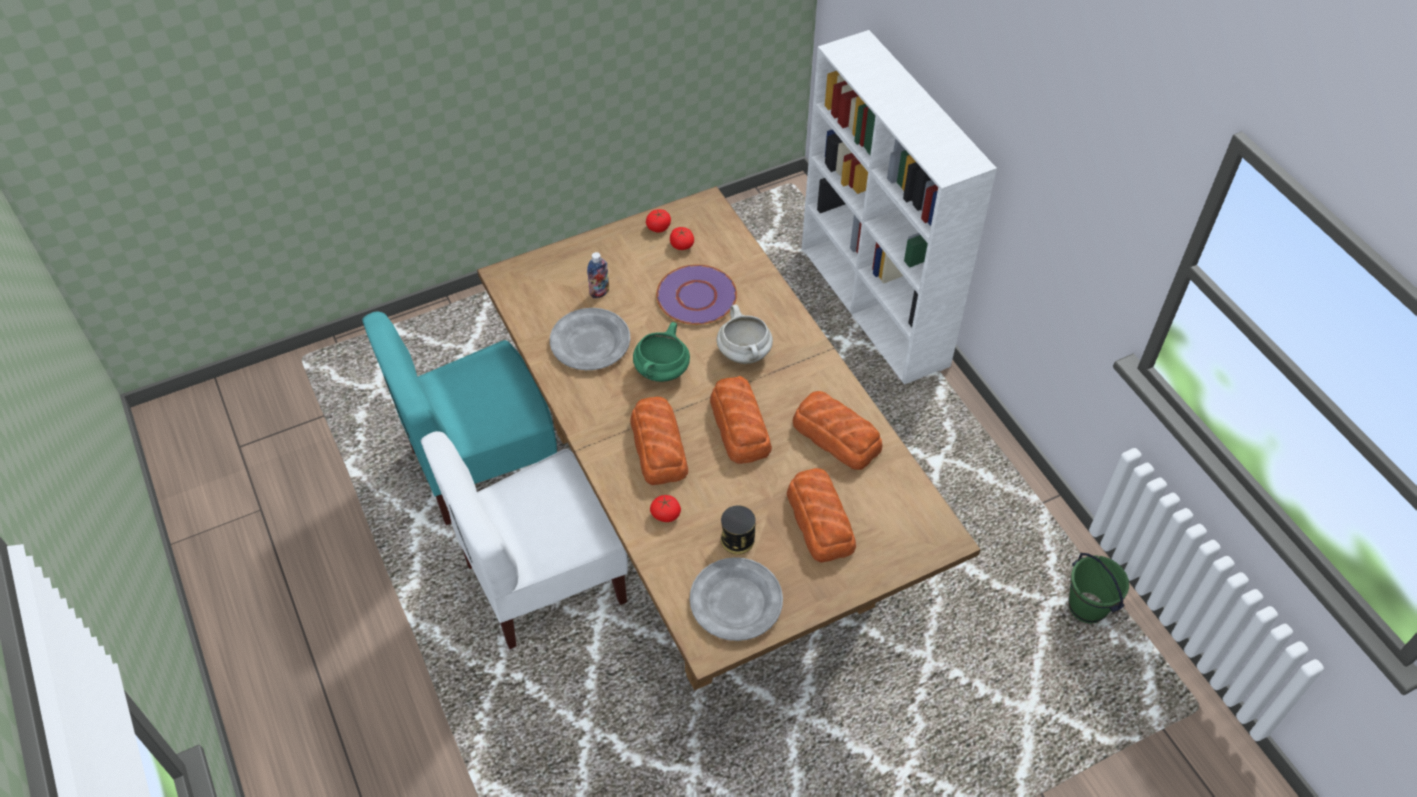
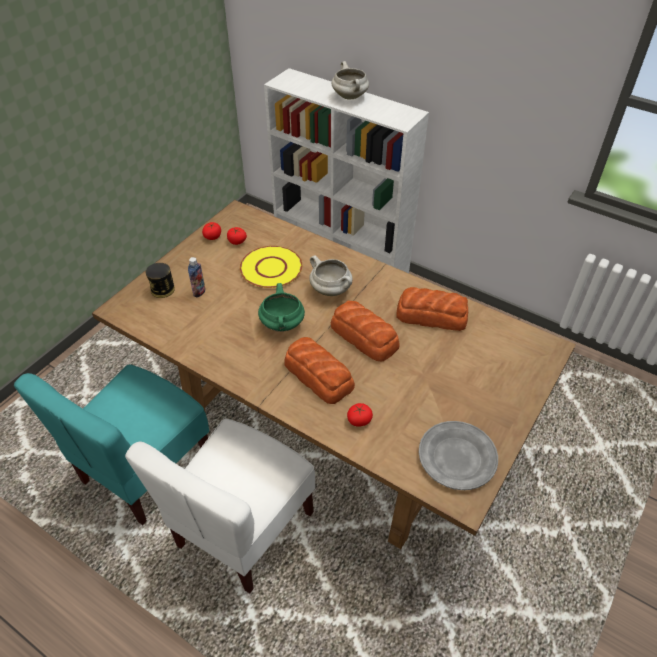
camera: 30 degrees left, 5 degrees down
(590, 342) = (216, 326): grey plate -> none
(697, 296) = (271, 268): purple plate -> yellow plate
(737, 539) = (423, 413): can -> can (162, 289)
(820, 519) = (466, 372): bread -> none
(912, 106) = (350, 97): none -> white cooking pot
(1087, 607) = (583, 372): green bucket -> none

